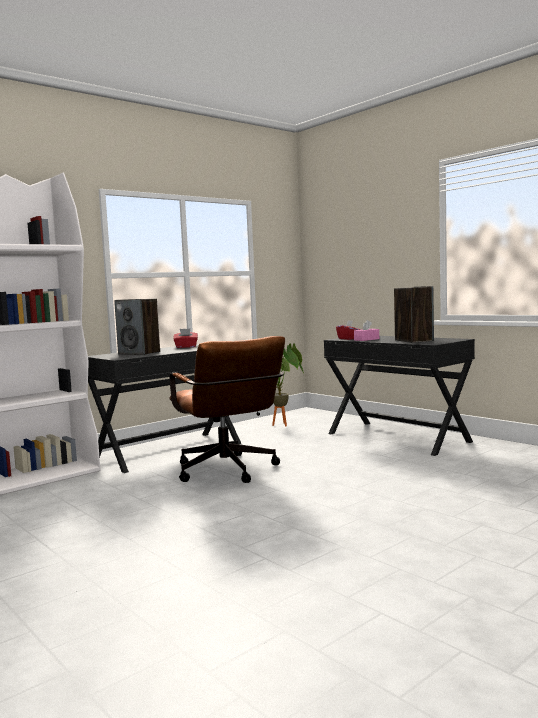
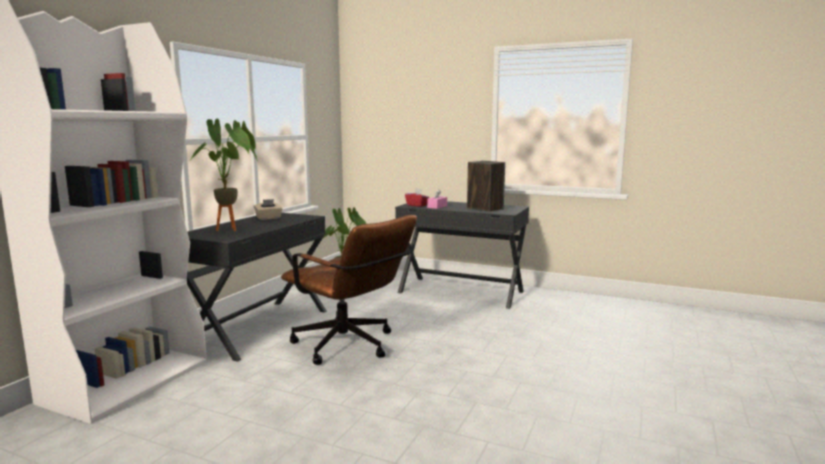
camera: 25 degrees left, 5 degrees up
(139, 353) = (234, 229): speaker -> potted plant
(186, 347) = (268, 218): red tissue box -> beige tissue box

